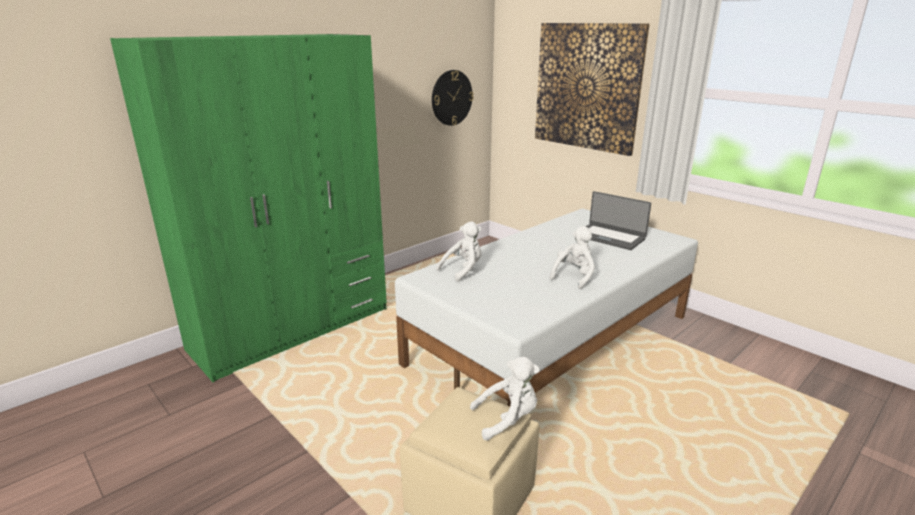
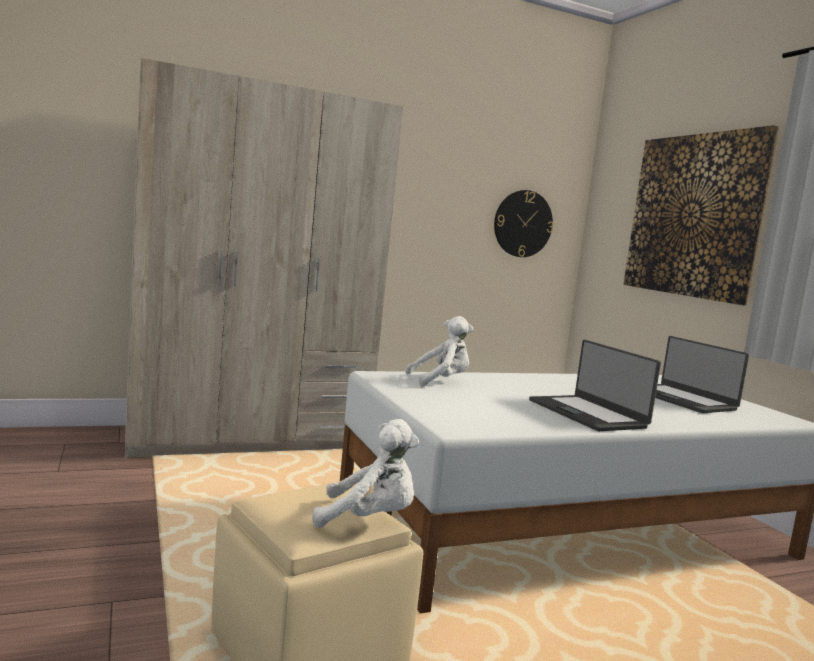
camera: 20 degrees right, 15 degrees down
(293, 328) = (249, 439): green wardrobe -> beige wardrobe
(574, 276) = (588, 414): white plush toy -> laptop

